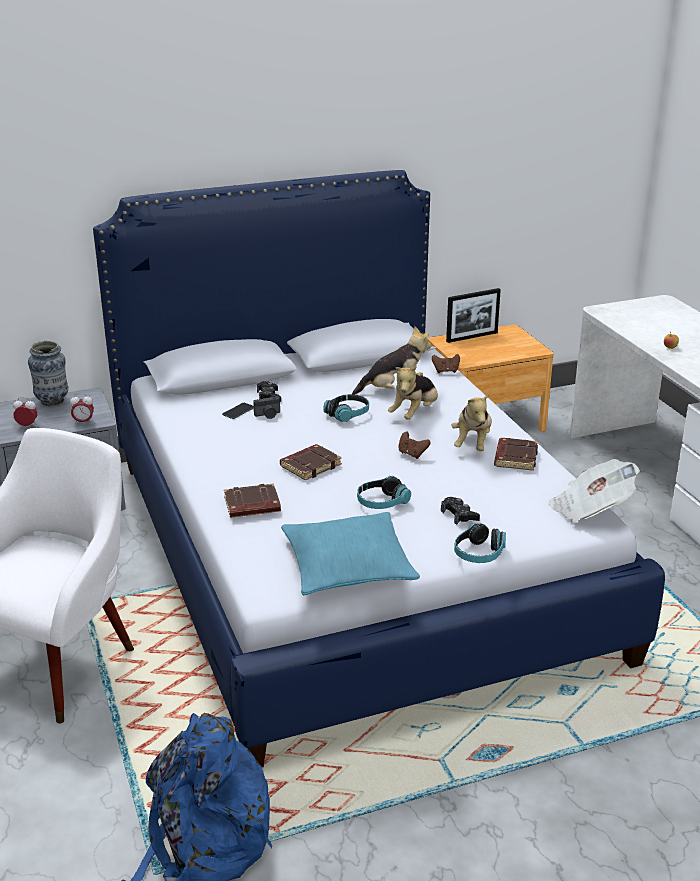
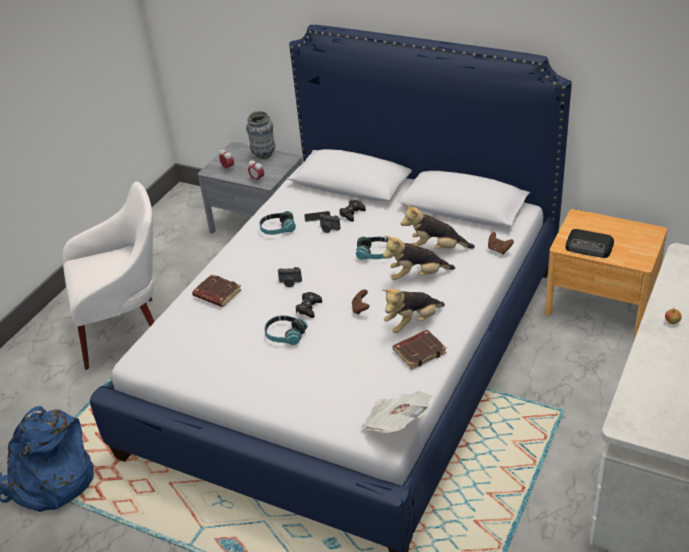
camera: 50 degrees right, 10 degrees up
(310, 465) = (290, 282): brown book -> camera
(348, 566) = (198, 368): turquoise pillow -> none
(394, 390) = (436, 249): plush toy -> plush toy turned 150 degrees clockwise
(459, 515) = (311, 373): black game controller -> black game controller (309, 308)
(472, 337) = (607, 224): picture frame -> none
(479, 553) = (275, 409): headphones -> headphones (277, 229)
(486, 355) = (589, 247): none -> radio

